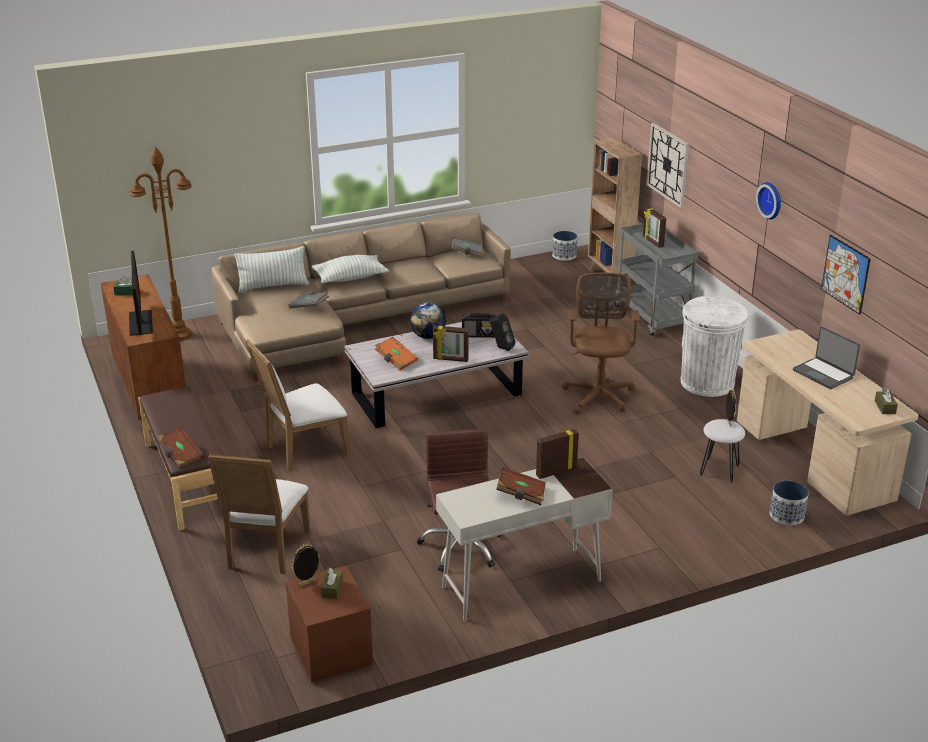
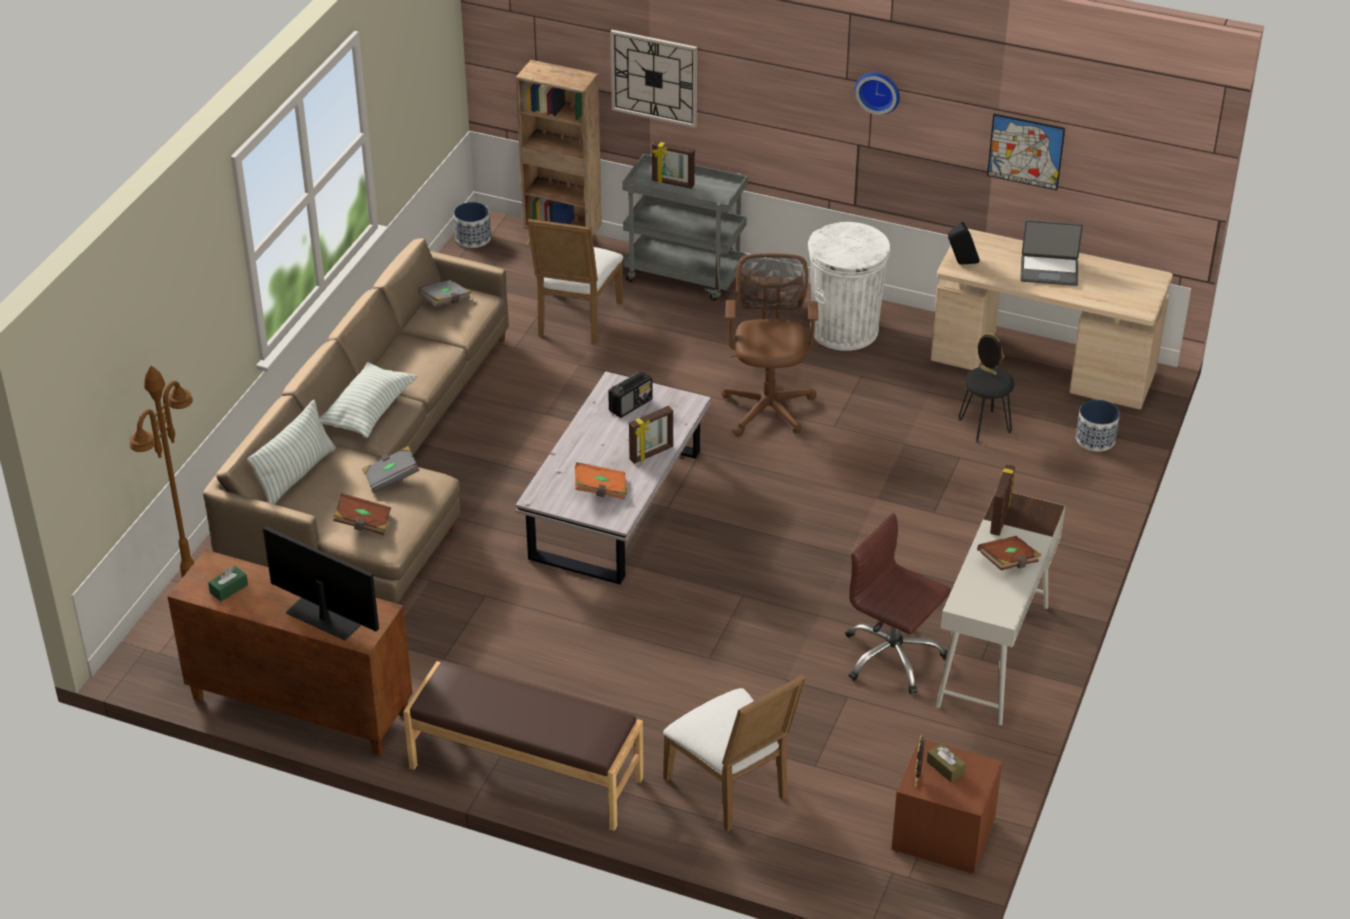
camera: 45 degrees left, 10 degrees up
(181, 456) = (584, 742): brown book -> brown book (363, 523)
(303, 451) = (587, 659): white chair -> white chair (575, 321)
(428, 336) = (583, 439): globe -> none
(501, 348) = (678, 408): black speaker -> black speaker (961, 264)
(599, 394) = (768, 405): brown office chair -> brown office chair turned 45 degrees clockwise
(719, 470) = (984, 426): white stool -> black stool
(885, 407) = (1140, 280): brown tissue box -> none

